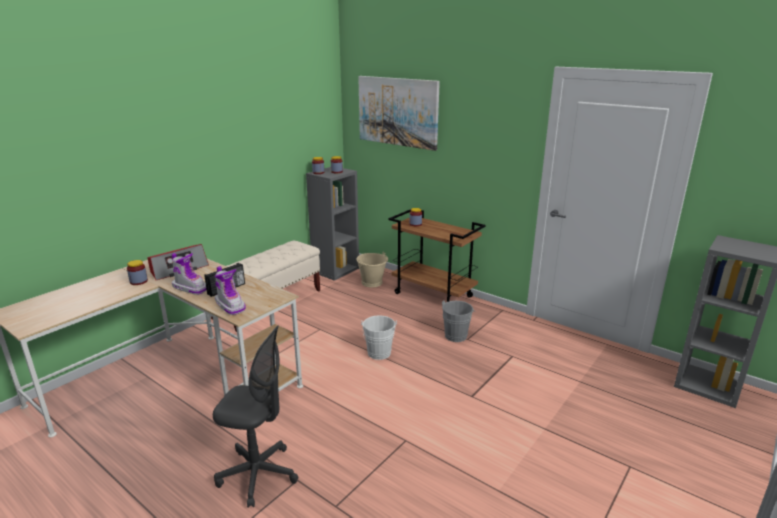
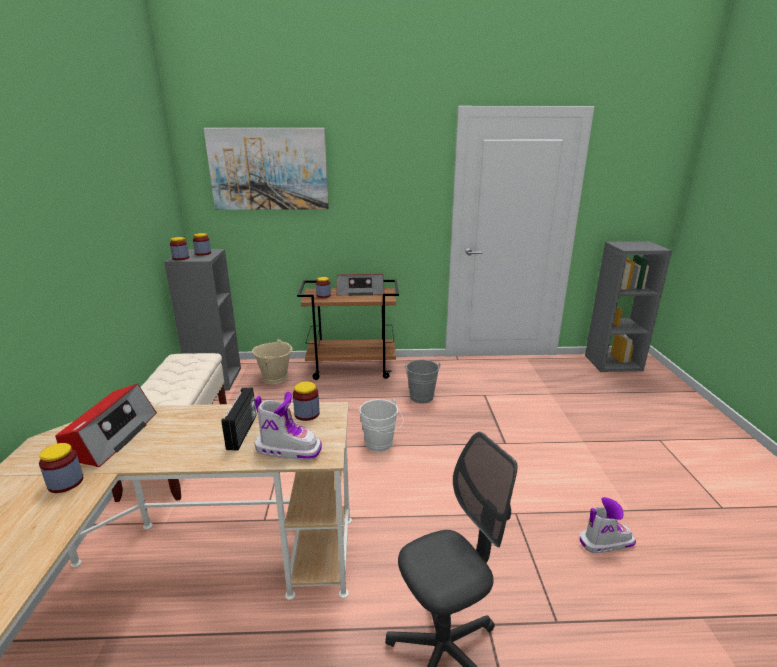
camera: 40 degrees left, 0 degrees up
(190, 288) = (183, 453): boot -> boot (605, 542)
(267, 293) = (307, 414): none -> jar
(448, 228) = (360, 291): none -> radio

